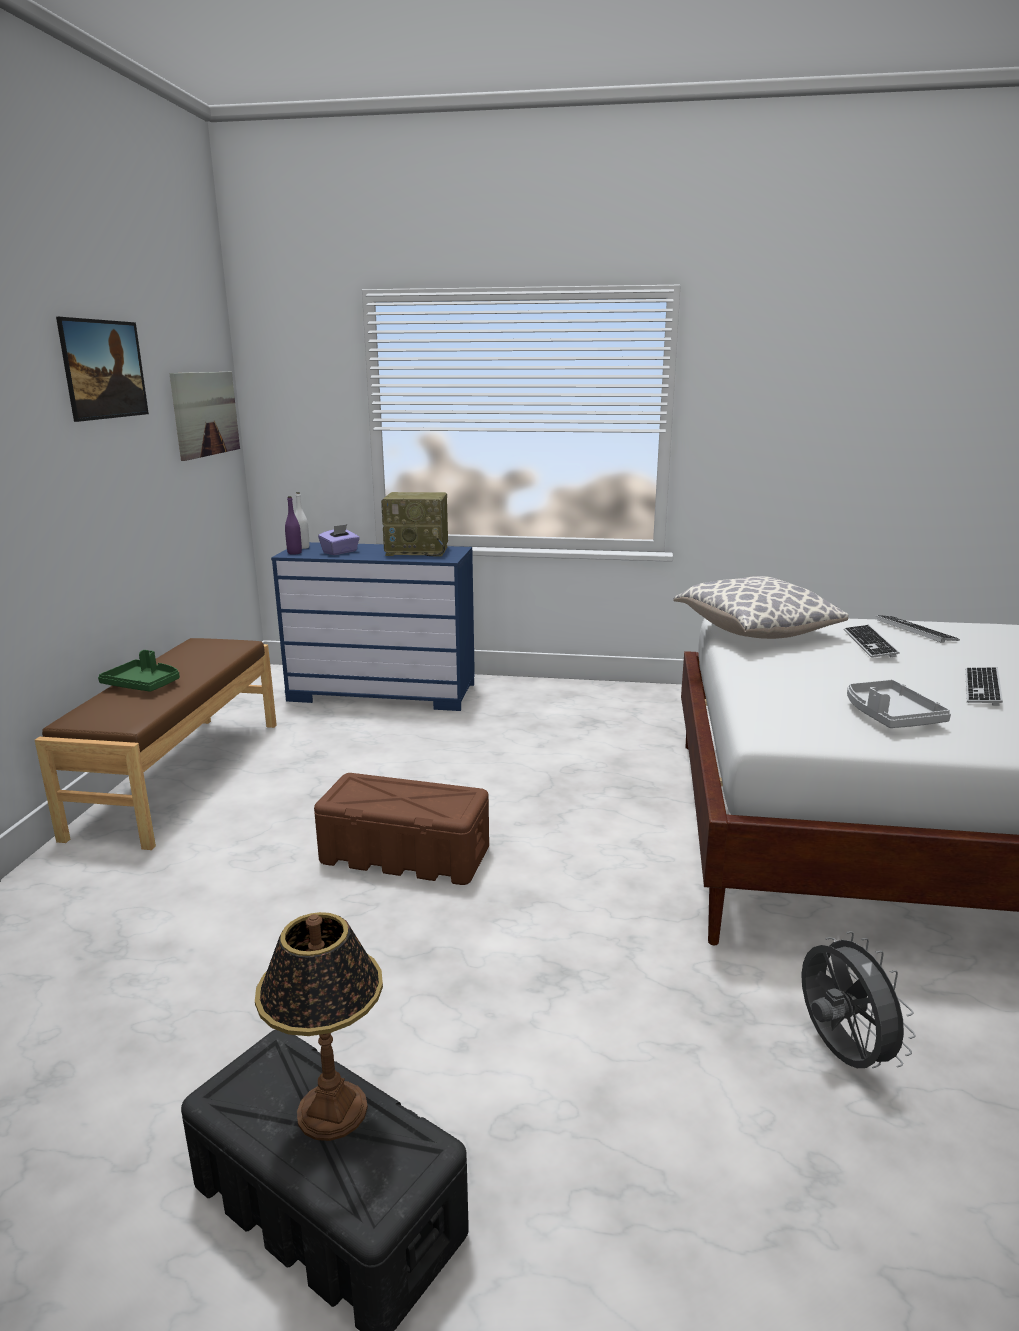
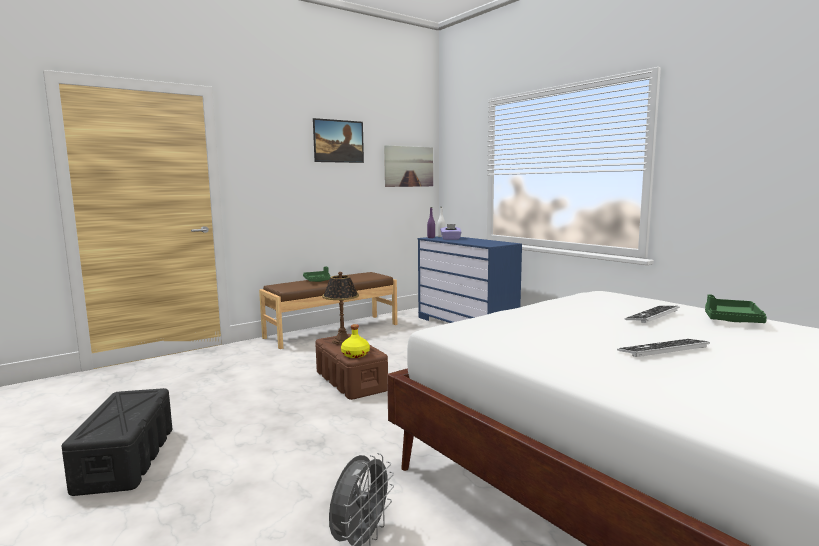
camera: 45 degrees right, 10 degrees down
(332, 1111) = (128, 411): table lamp -> table lamp (342, 341)
(418, 551) = (487, 242): radio -> none
(447, 807) = (355, 355): none -> yellow bottle
(755, 632) = (590, 298): pillow -> none
(889, 716) = (534, 341): grey tray -> none
(915, 630) = (730, 319): keyboard -> green tray

